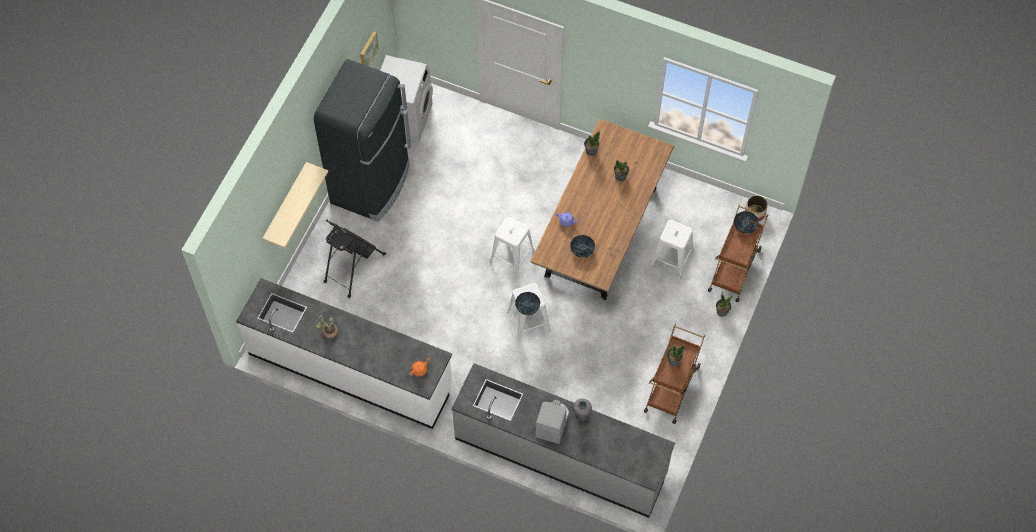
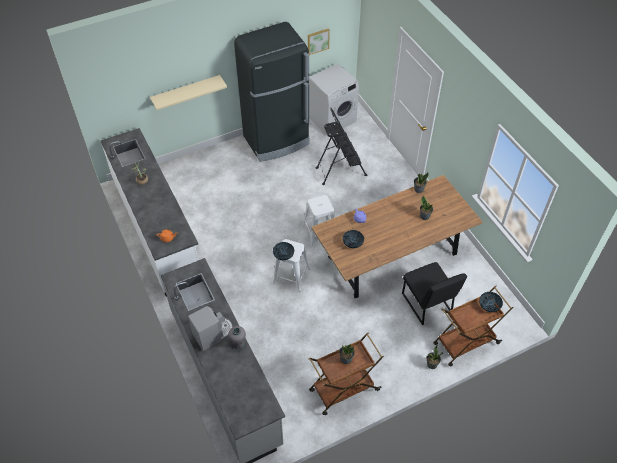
camera: 40 degrees right, 10 degrees down
(354, 268) = (219, 176): step ladder -> step ladder (340, 171)
(672, 258) = (427, 304): white stool -> black chair
(755, 213) = (517, 316): planter -> none

